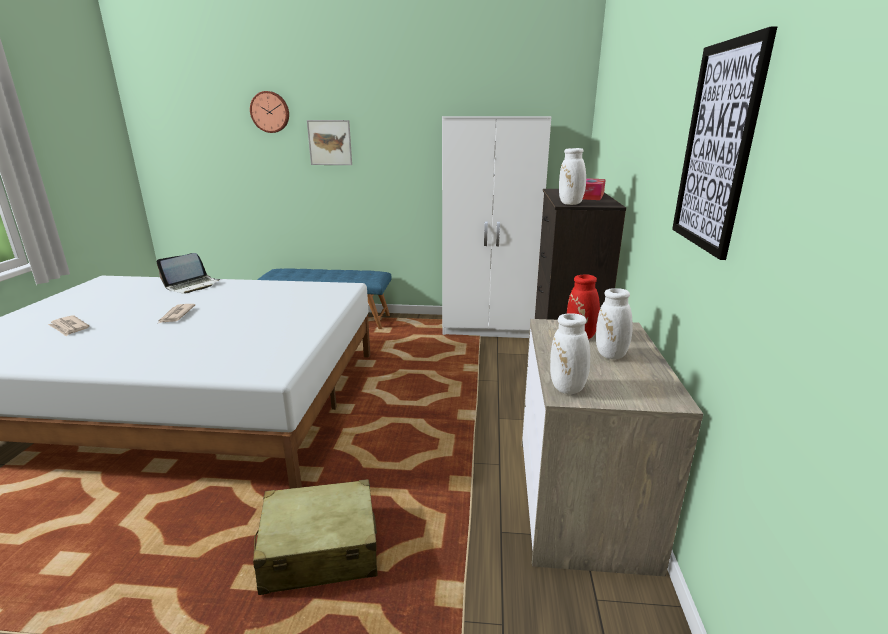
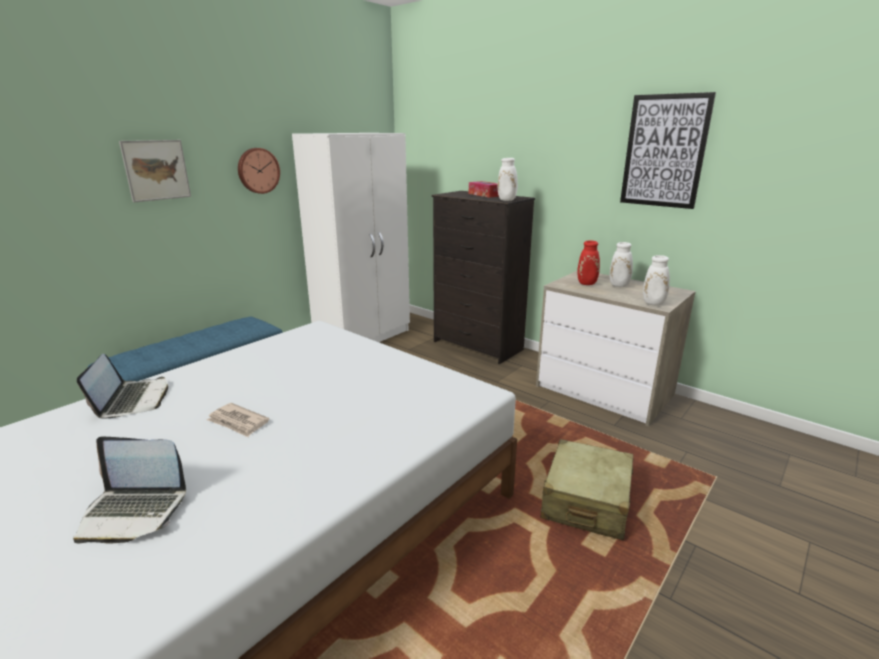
camera: 55 degrees left, 0 degrees up
(69, 327) = (133, 511): newspaper -> laptop
(270, 112) = (54, 130): wall clock -> wall clock (258, 170)

